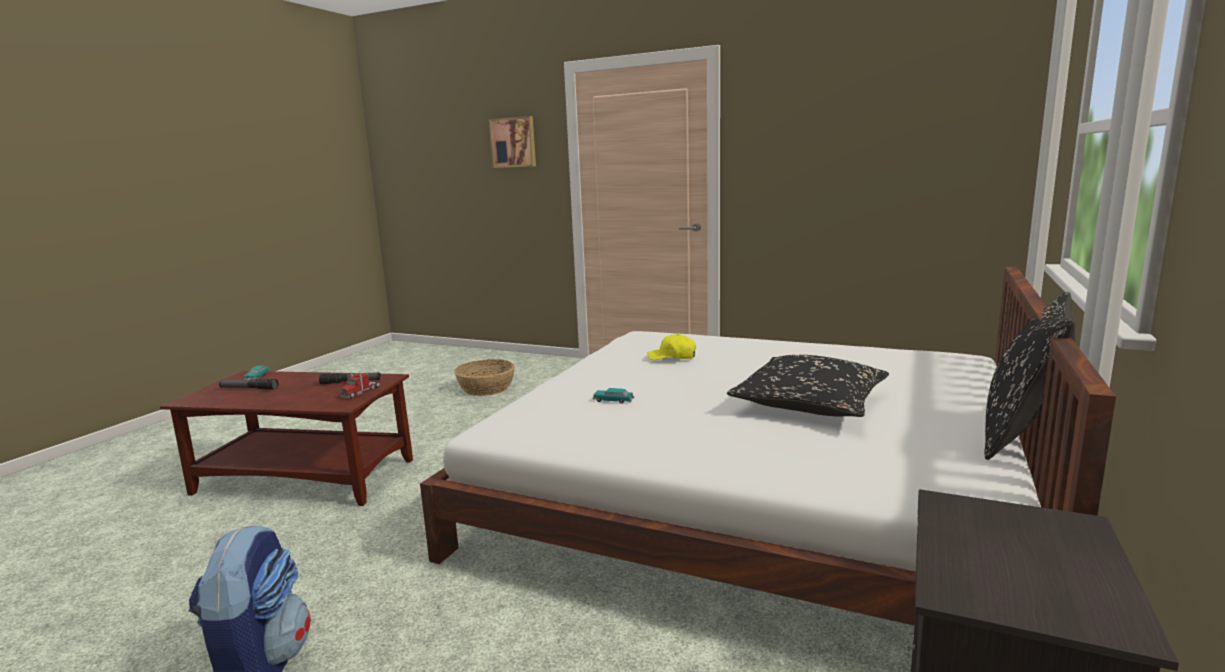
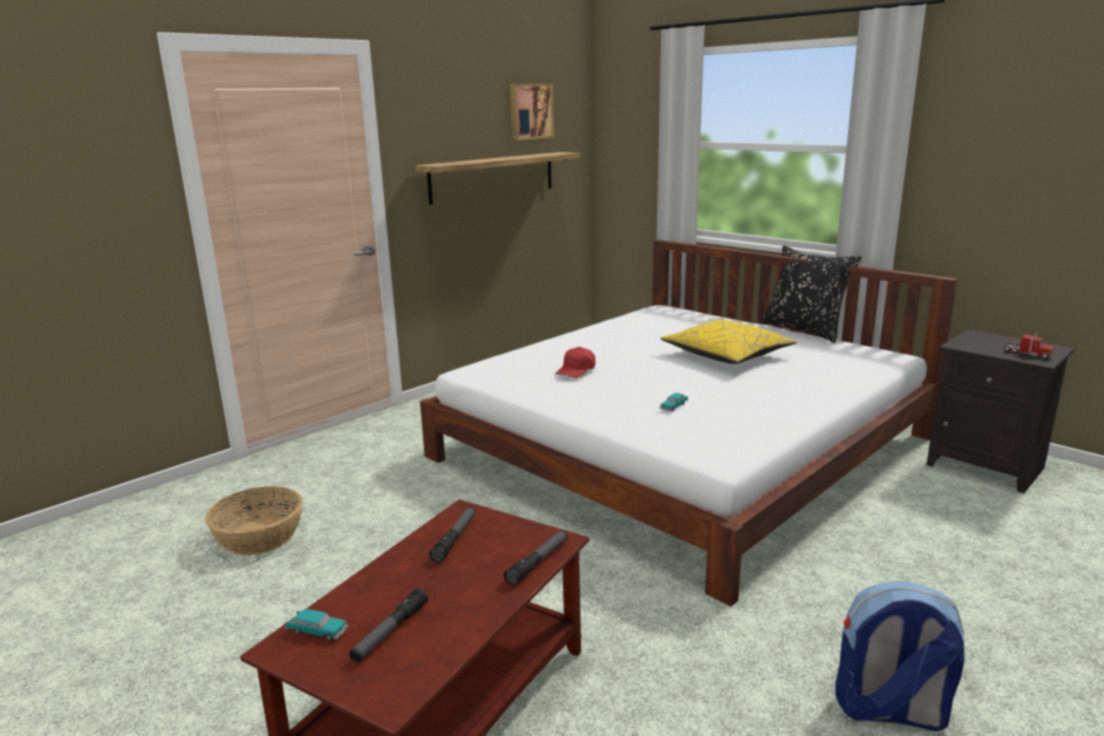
camera: 70 degrees left, 5 degrees up
(315, 404) = (538, 562): none -> flashlight
(360, 392) = (513, 530): toy truck -> toy truck (1027, 354)
(514, 142) = (71, 157): picture -> picture (530, 111)
(672, 357) = (576, 370): yellow cap -> red cap
(810, 404) = (726, 356): black pillow -> yellow pillow
(857, 171) = (493, 177): none -> shelf

